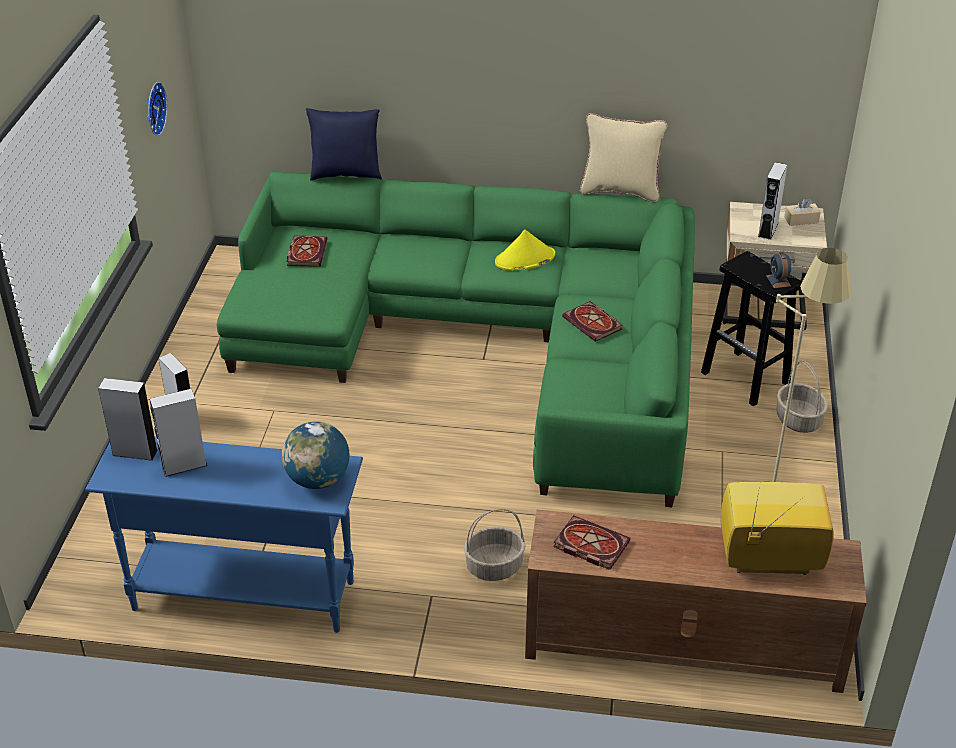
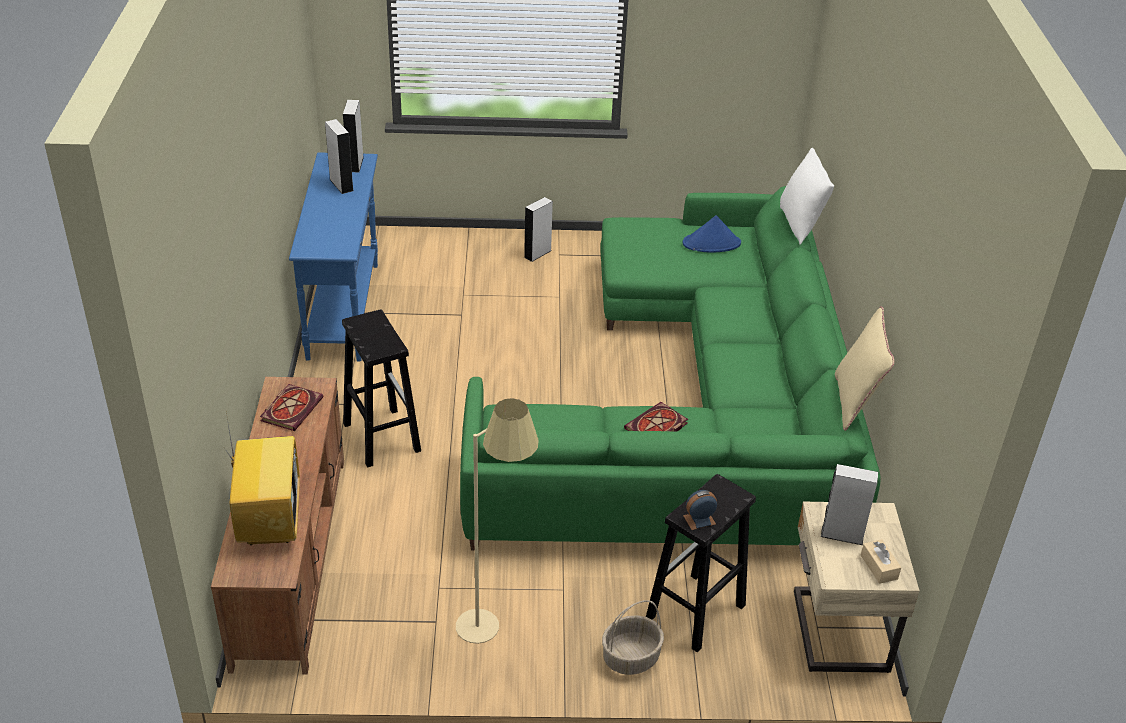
camera: 80 degrees right, 0 degrees up
(153, 108) = (706, 52): wall clock -> none
(306, 252) = (711, 243): book -> blue hat
(318, 480) = (327, 241): globe -> none
(346, 174) = (800, 225): blue pillow -> white pillow
(494, 567) = (381, 436): basket -> black stool
(524, 259) = (755, 375): yellow hat -> none

